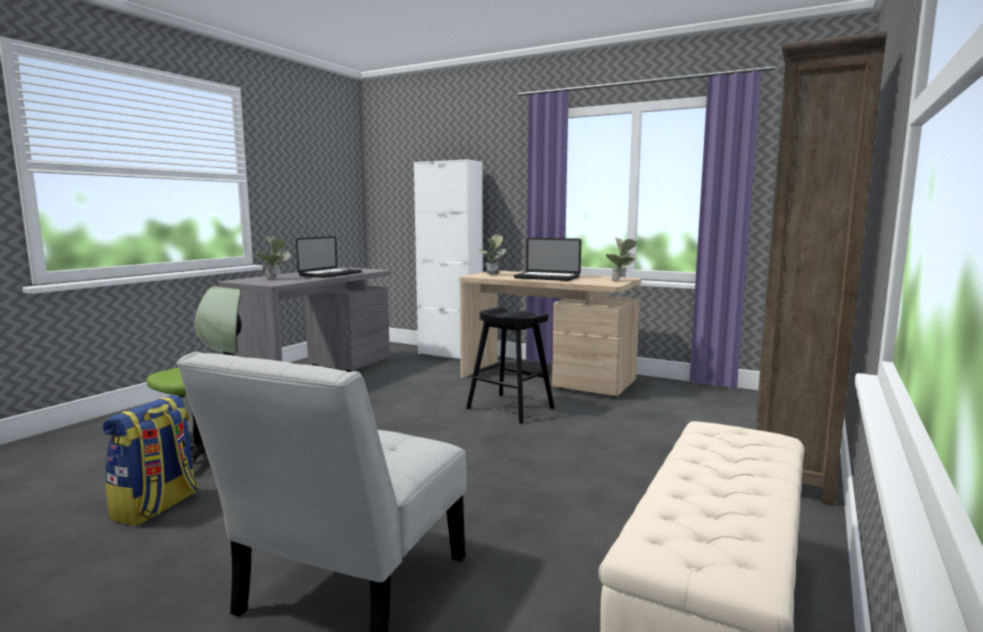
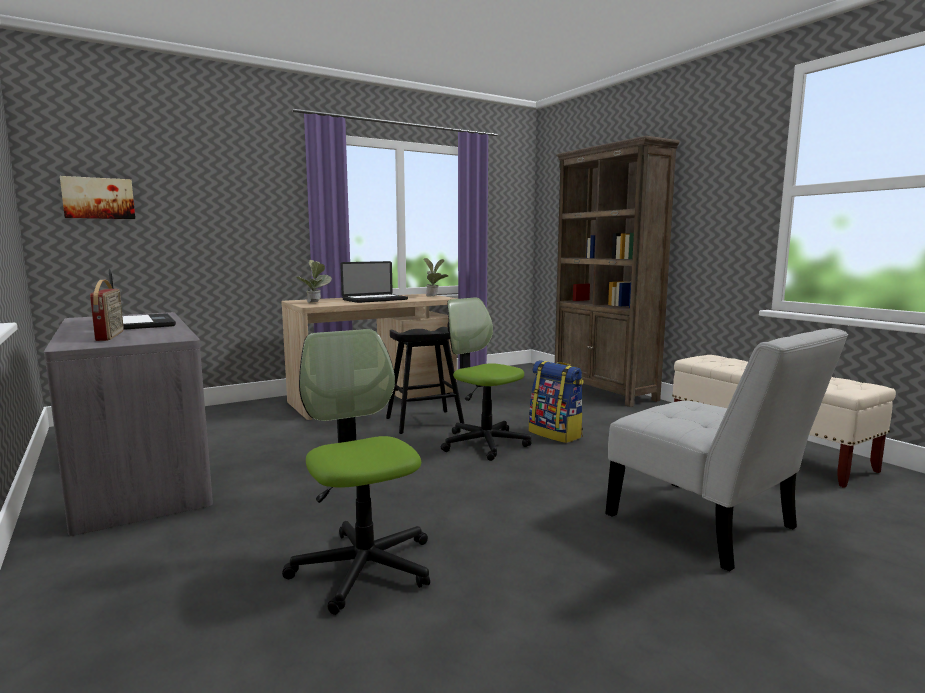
camera: 60 degrees left, 0 degrees up
(157, 507) = (485, 605): backpack -> backpack (556, 434)
(275, 278) = (111, 336): potted plant -> radio
(400, 185) = (98, 198): none -> picture
(450, 354) = (222, 409): white cabinet -> none
(482, 441) = (484, 443): none -> office chair

